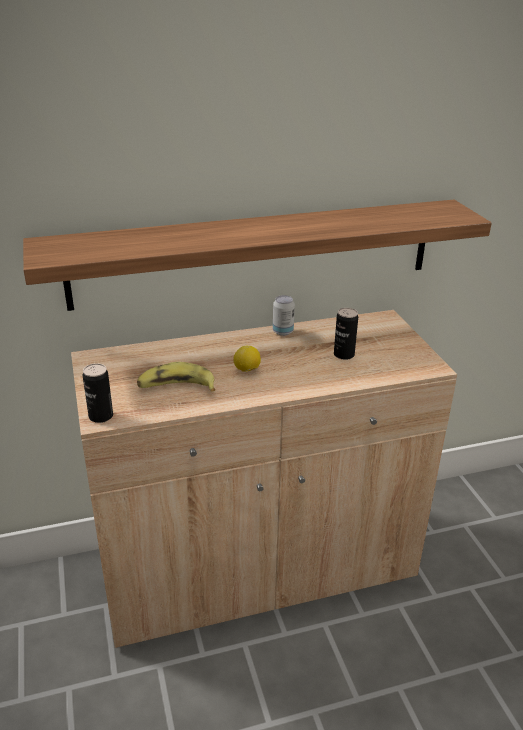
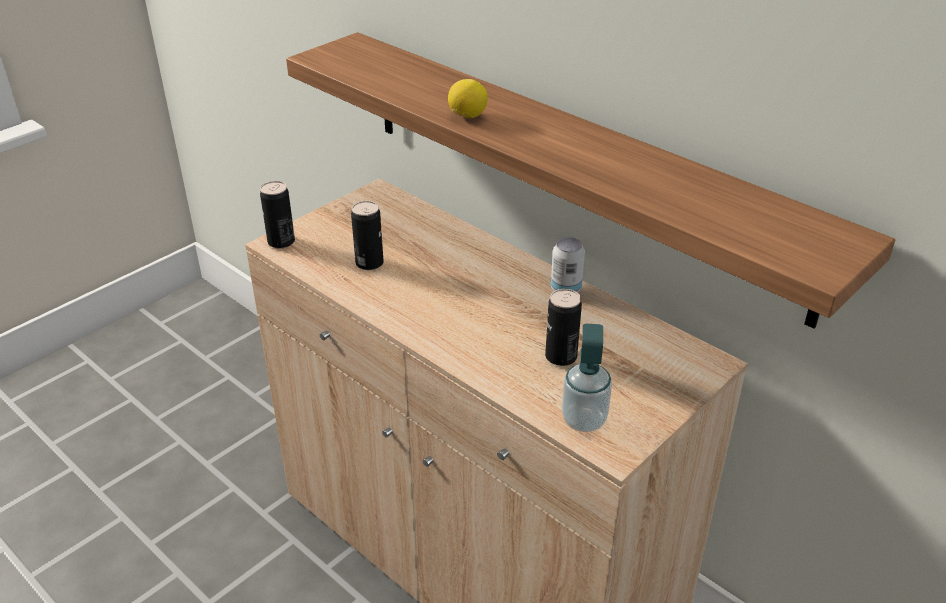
camera: 60 degrees right, 5 degrees up
(176, 387) = (369, 263): banana -> can
(247, 370) = (448, 295): lemon -> lemon (467, 116)
(403, 367) = (584, 420): none -> soap dispenser

